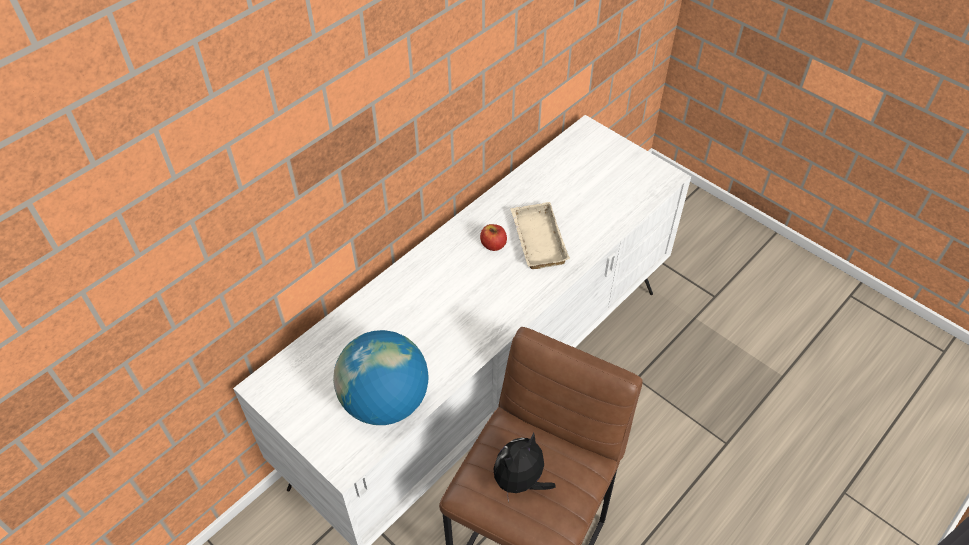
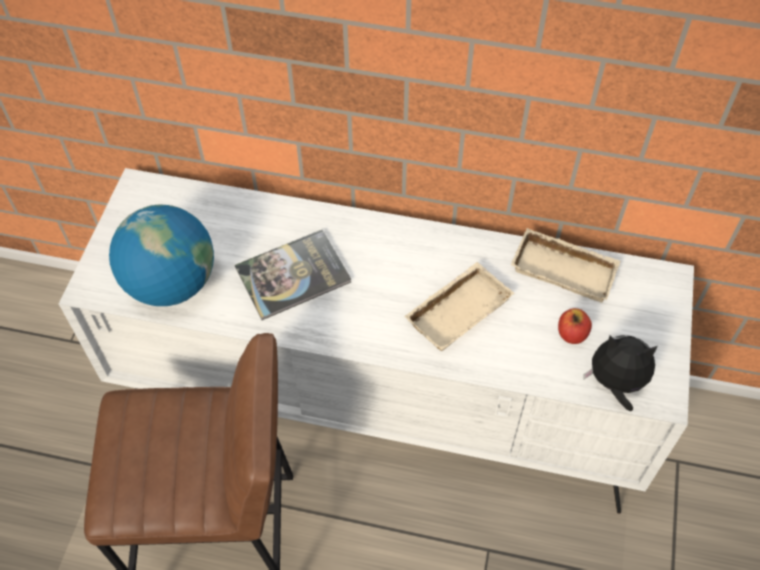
camera: 60 degrees right, 5 degrees up
(437, 318) = (293, 275): none -> book
(493, 245) = (421, 274): apple -> apple (572, 334)
(520, 481) = (151, 445): plush toy -> plush toy (615, 384)
(544, 171) = (565, 269): none -> beige tray

